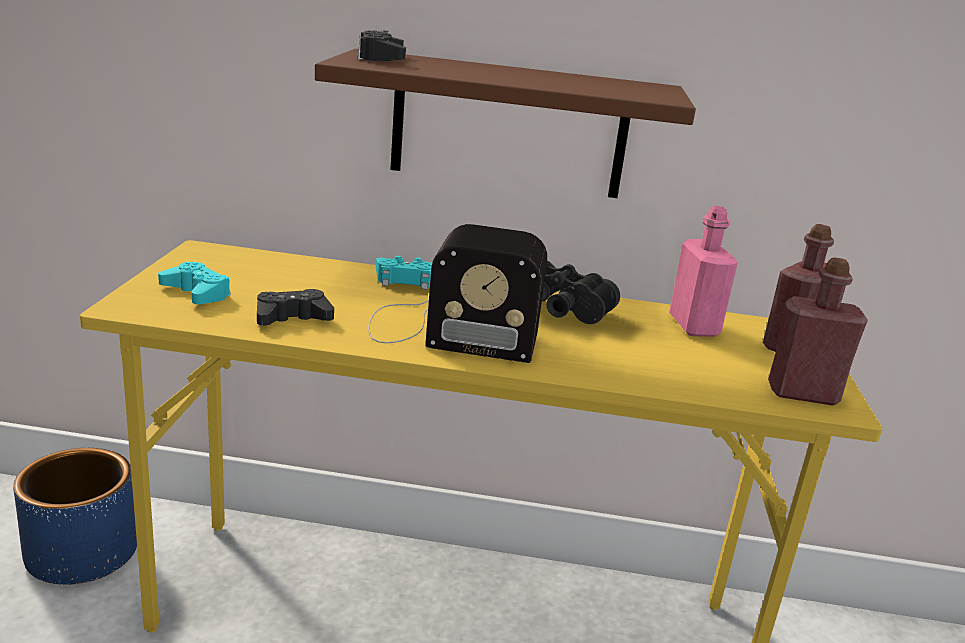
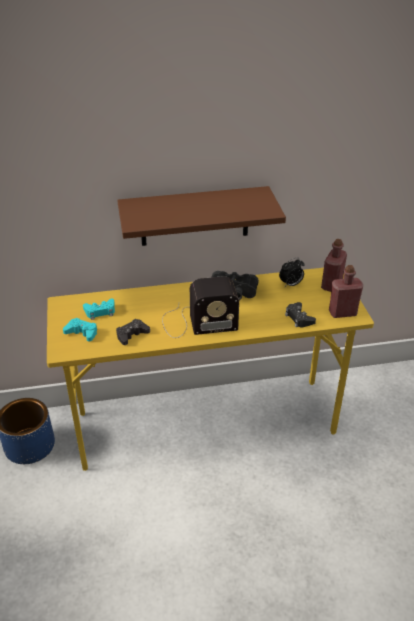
camera: 15 degrees left, 15 degrees up
(380, 57) = (139, 210): black game controller -> black game controller (299, 318)
(406, 280) = (161, 293): turquoise game controller -> turquoise game controller (100, 312)
(693, 326) = (291, 284): pink bottle -> alarm clock

